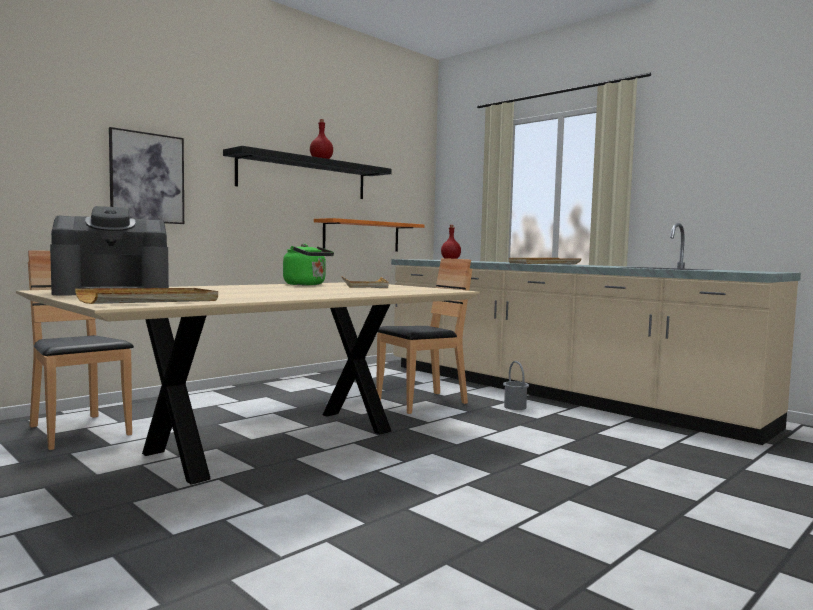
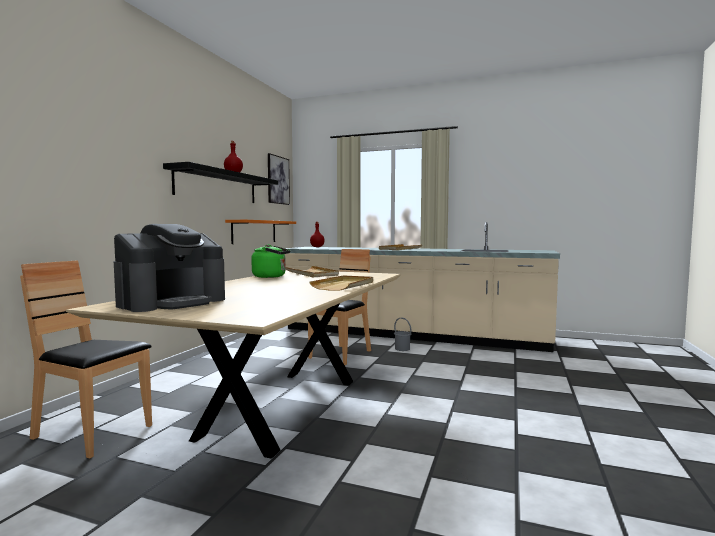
camera: 25 degrees left, 0 degrees up
(147, 178) = (106, 188): picture -> picture (278, 180)
(150, 300) = (252, 309): beige tray -> beige tray (344, 285)

